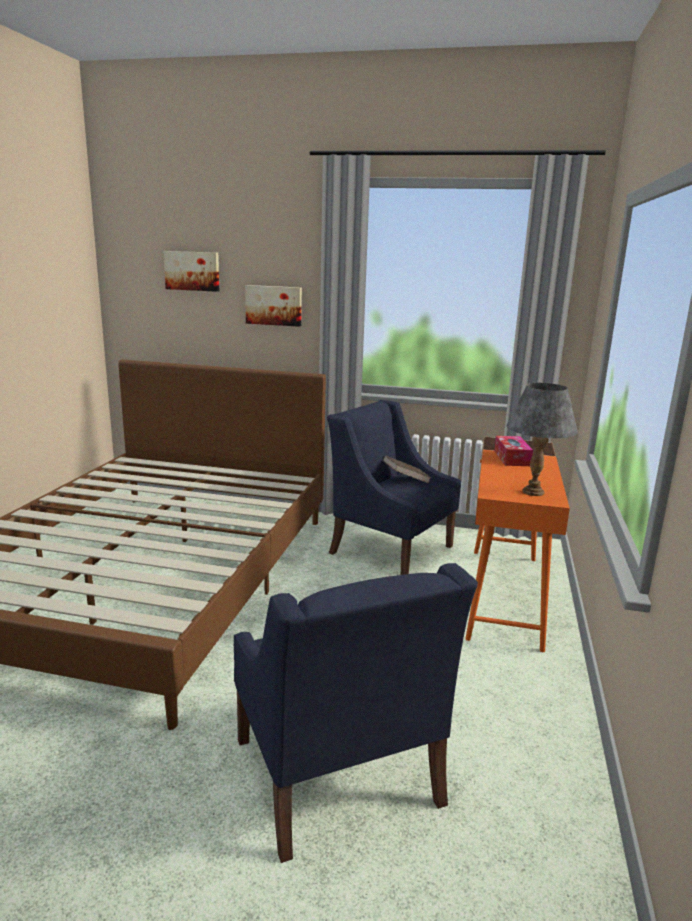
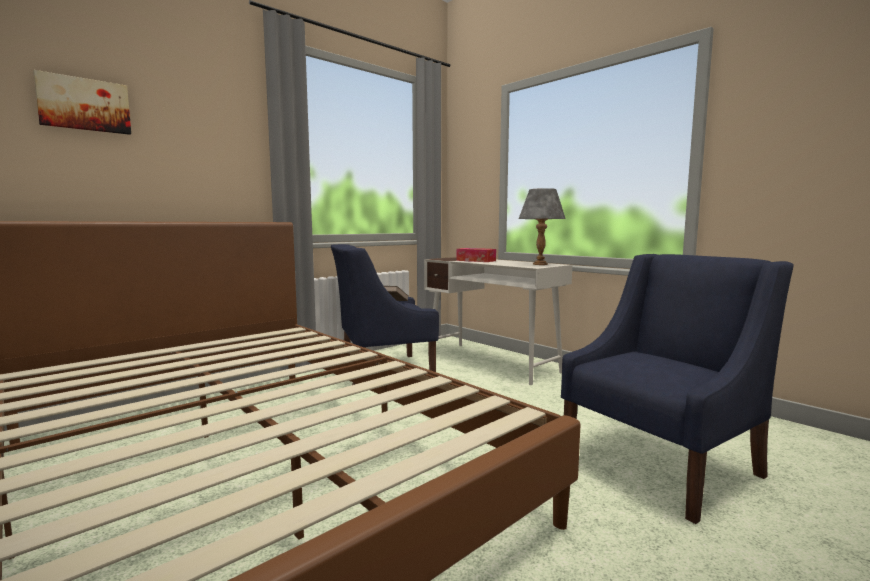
camera: 55 degrees left, 10 degrees down
(274, 305) = (206, 155): picture -> none
(337, 773) = (662, 464): blue armchair -> blue armchair turned 45 degrees counterclockwise
(504, 595) = (491, 362): orange desk -> white desk

